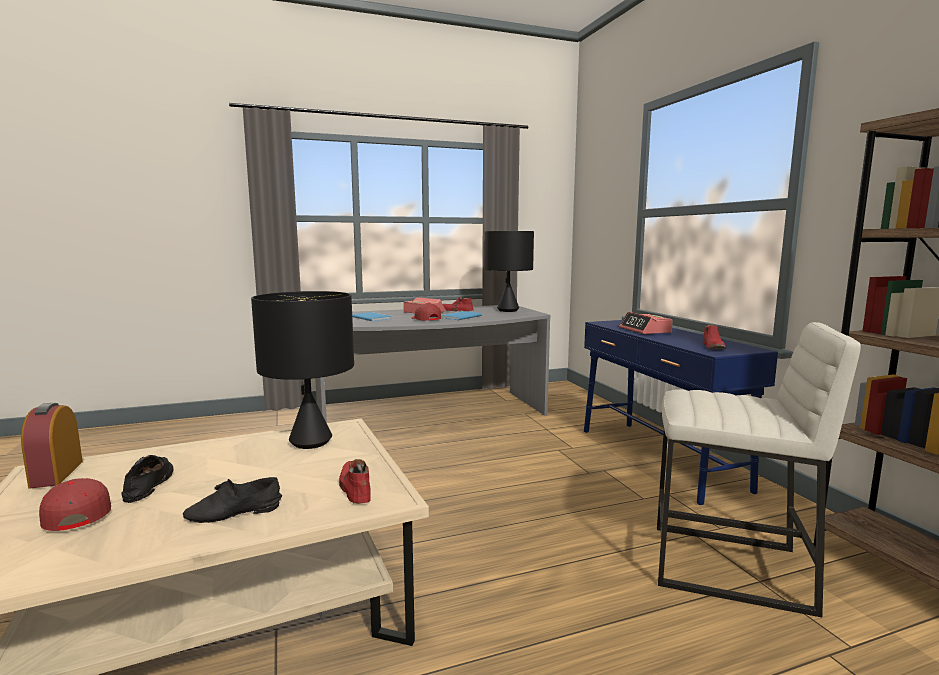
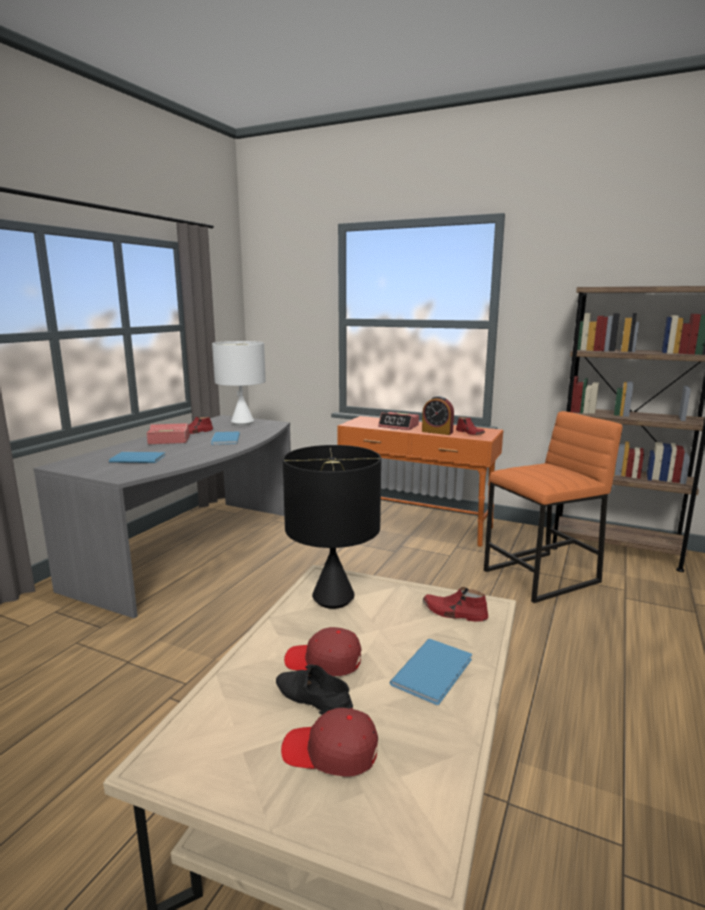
camera: 45 degrees left, 5 degrees up
(56, 474) = (191, 750): alarm clock -> alarm clock (437, 432)
(234, 512) = (435, 671): black shoe -> blue book
(425, 319) = (203, 449): red cap -> red cap (323, 661)
(508, 310) = (242, 423): black table lamp -> white table lamp
(657, 459) = (415, 525): blue console table -> orange console table
(728, 566) = (541, 576): beige stool -> orange stool

